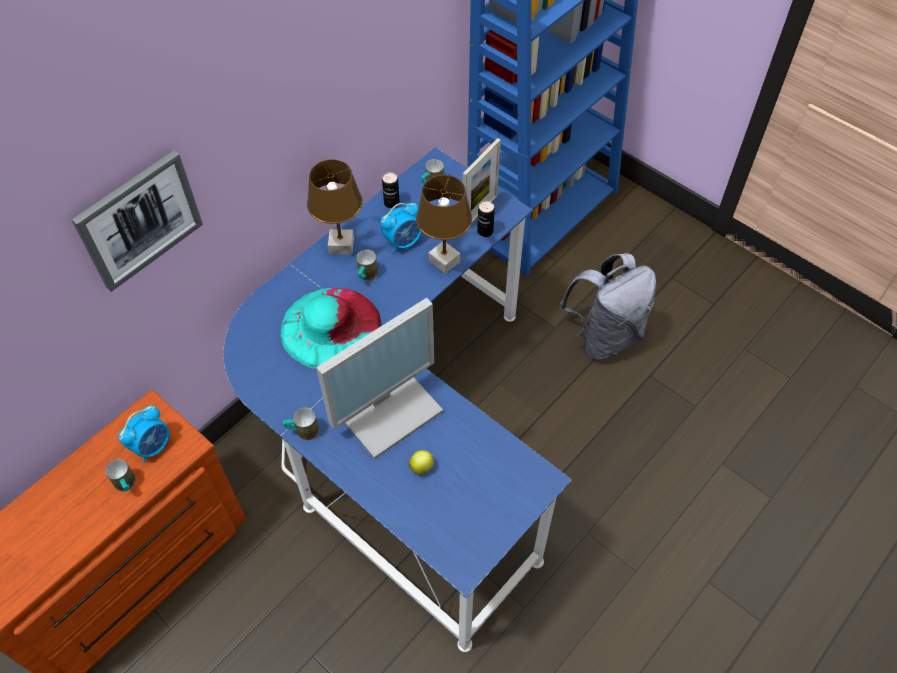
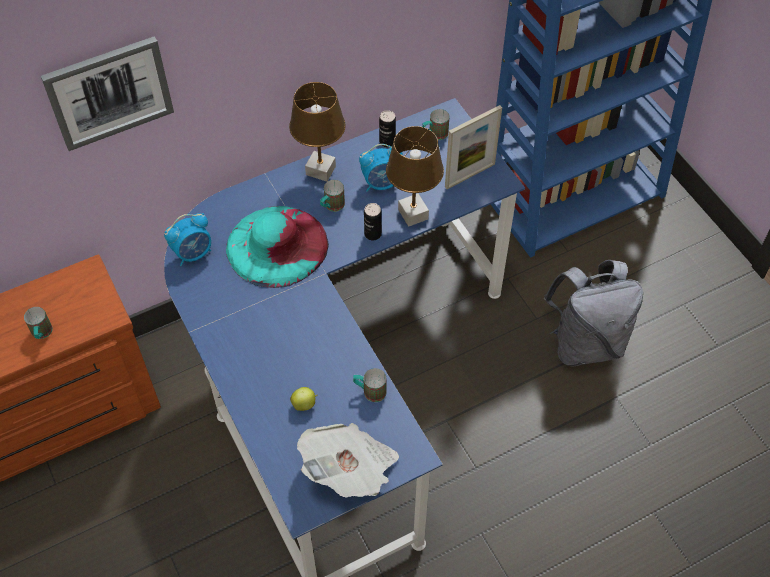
camera: 20 degrees right, 0 degrees up
(152, 446) = (78, 306): alarm clock -> alarm clock (193, 253)
(302, 431) = (210, 335): mug -> mug (369, 391)
(387, 406) = (297, 336): monitor -> none
(485, 231) = (467, 196): can -> can (373, 234)
(491, 513) = (350, 469): none -> newspaper

